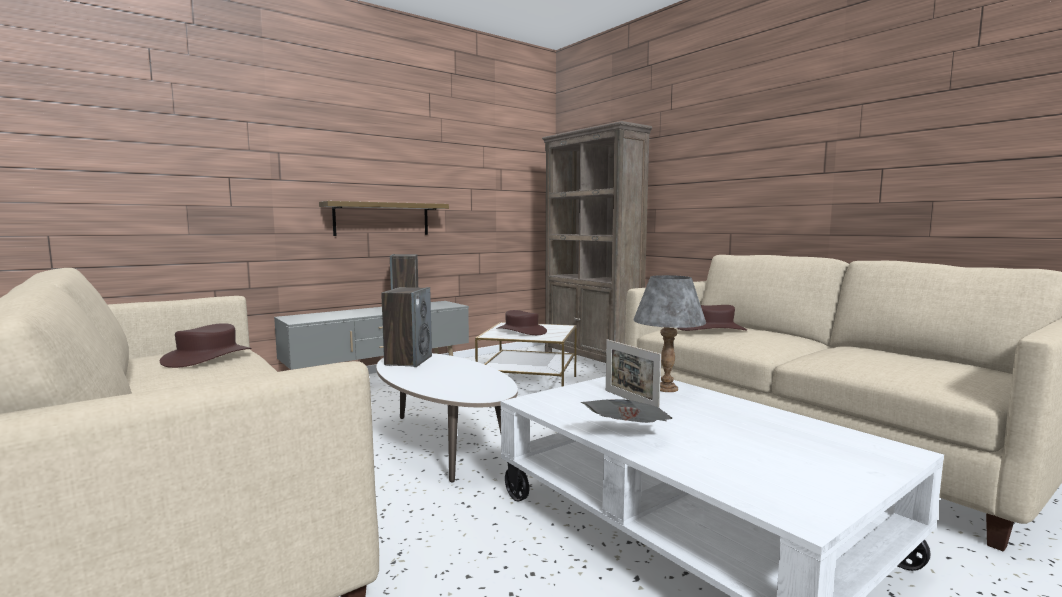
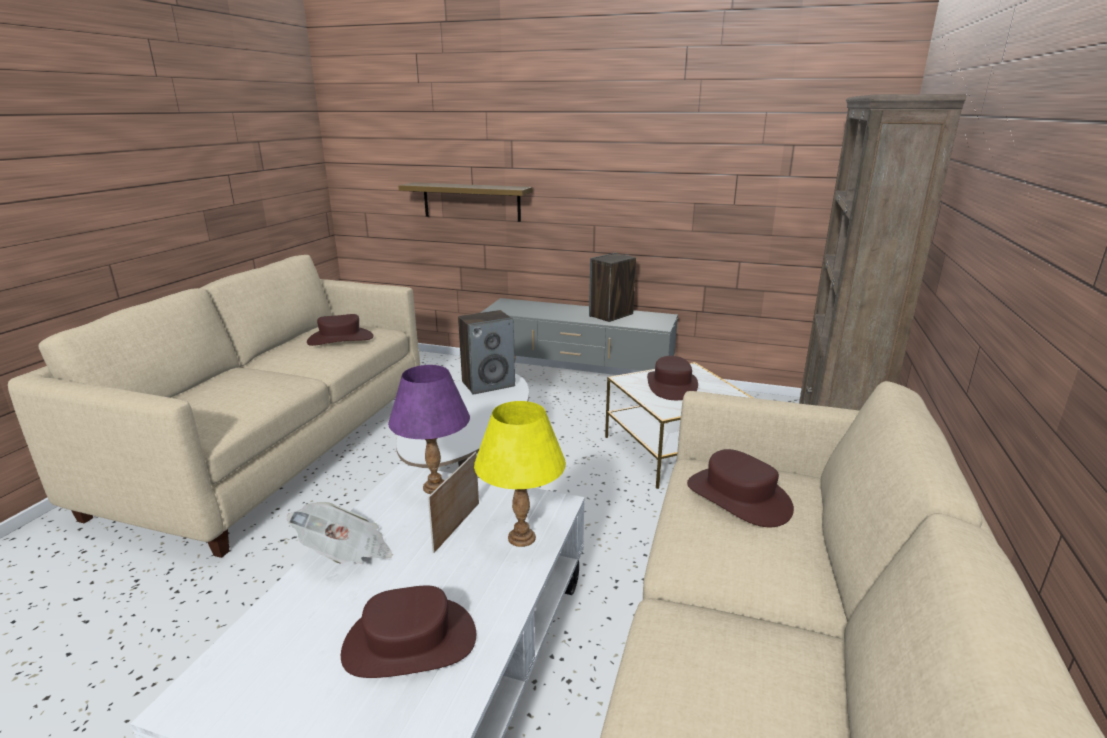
camera: 55 degrees right, 15 degrees up
(382, 219) = (610, 211): shelf -> shelf (471, 201)
(562, 397) = (435, 487): none -> purple table lamp
(666, 388) = (521, 537): grey table lamp -> yellow table lamp
(765, 433) = (409, 643): none -> brown hat

